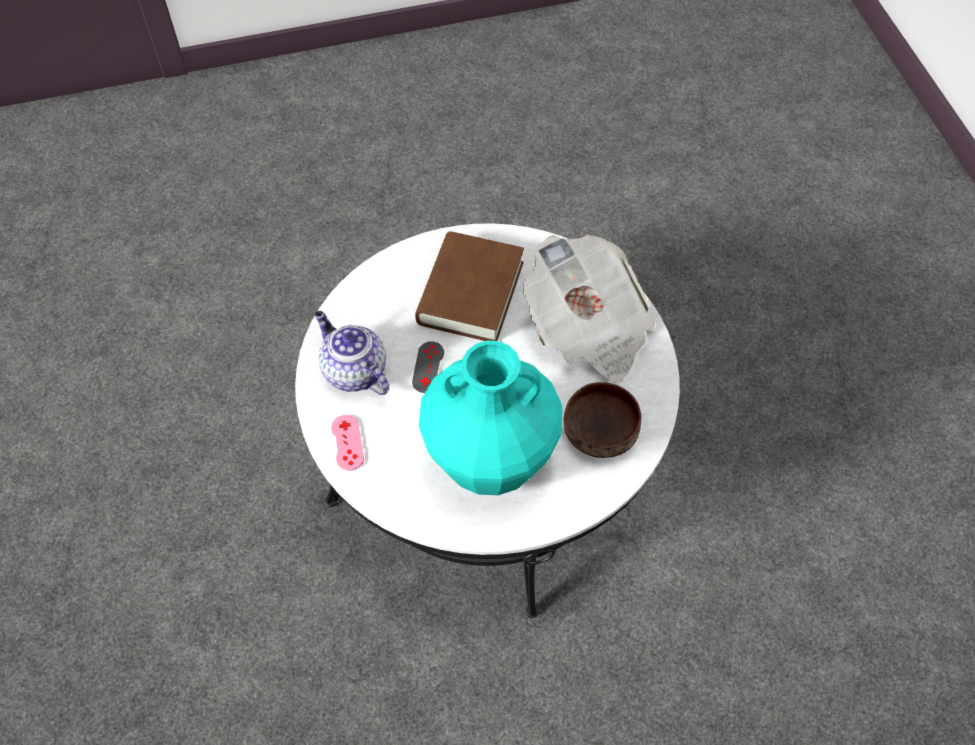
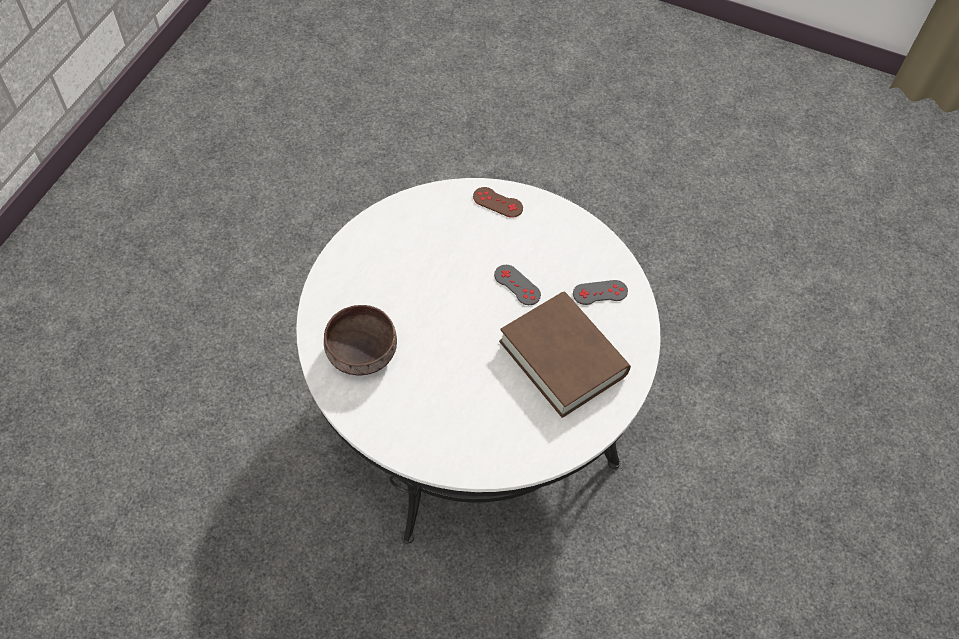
camera: 125 degrees right, 0 degrees up
(347, 442) = (498, 202): pink game controller -> brown game controller
(353, 371) = (554, 240): teapot -> none
(382, 306) = (600, 292): none -> grey game controller
(489, 461) = (405, 268): turquoise vase -> none
(588, 329) = (455, 414): newspaper -> none

